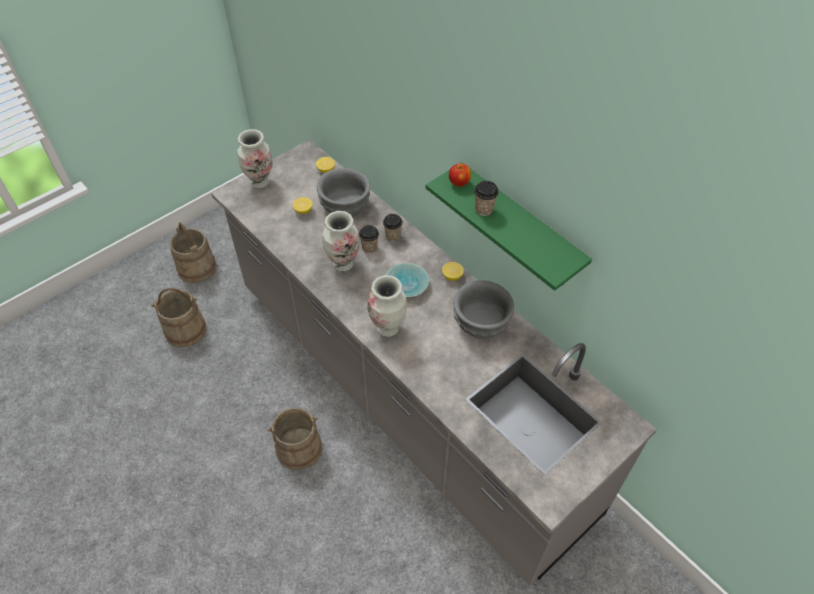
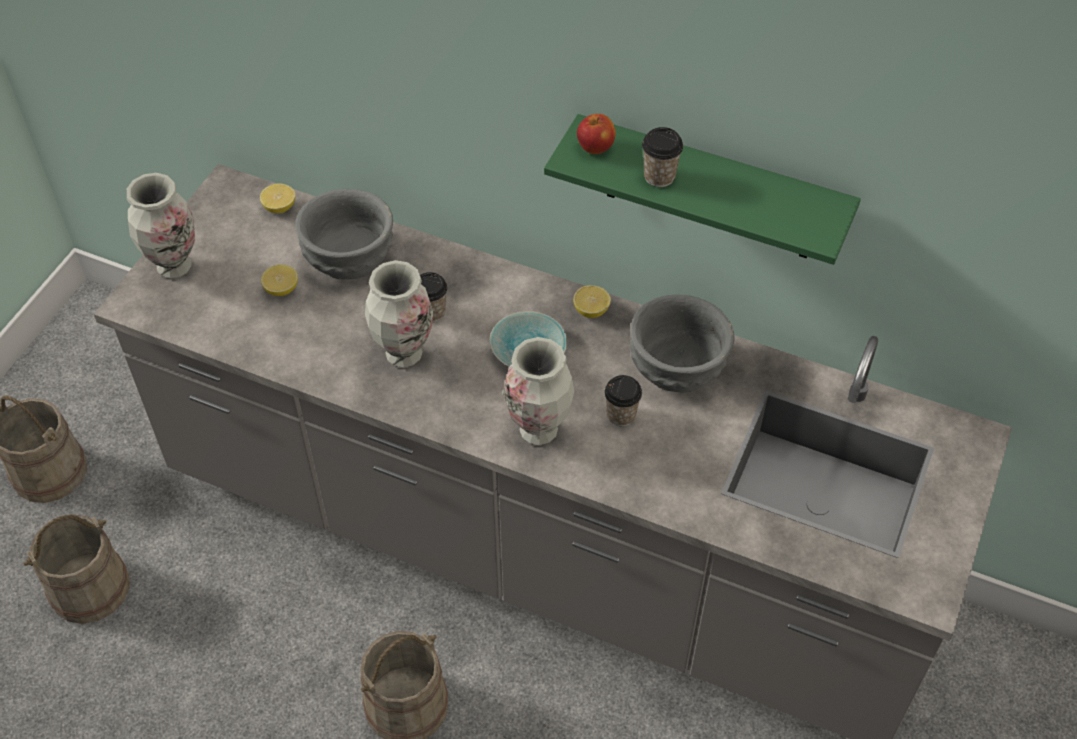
camera: 25 degrees left, 0 degrees up
(393, 236) = (459, 279): cup -> cup (621, 415)

